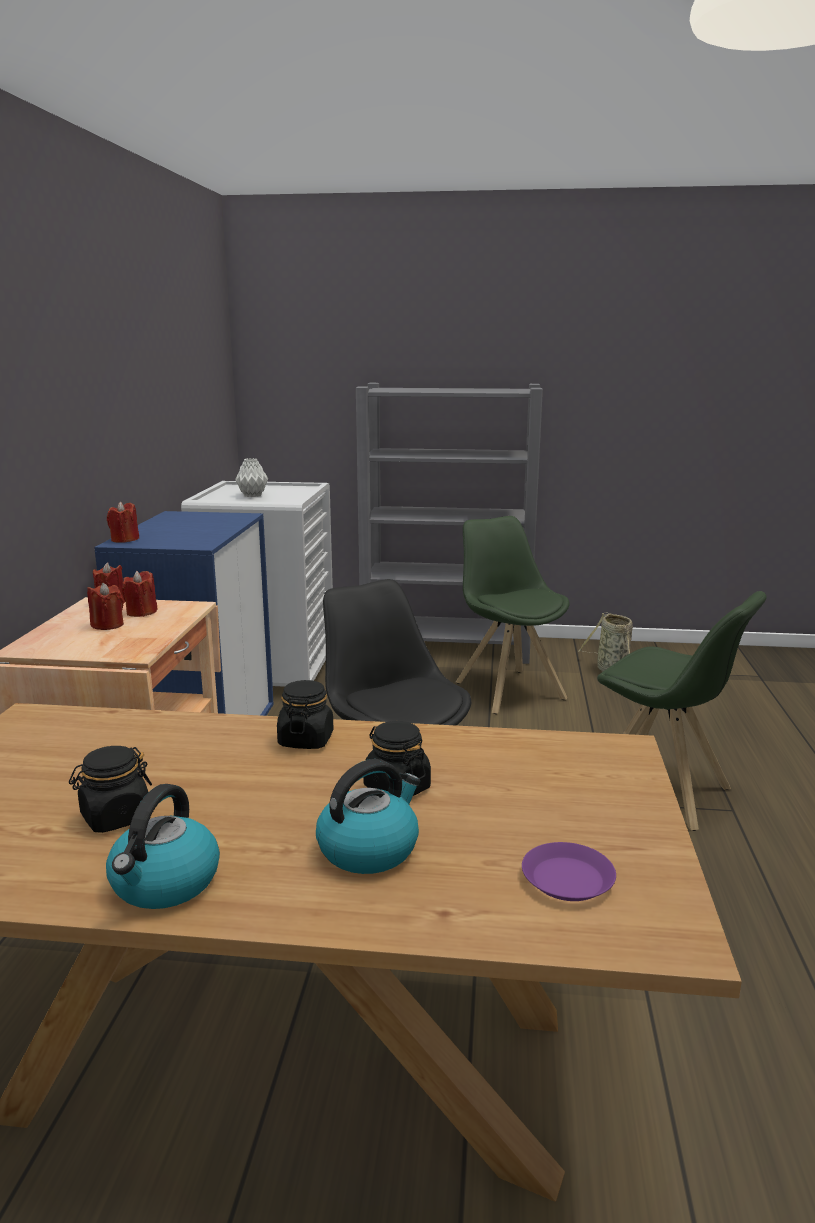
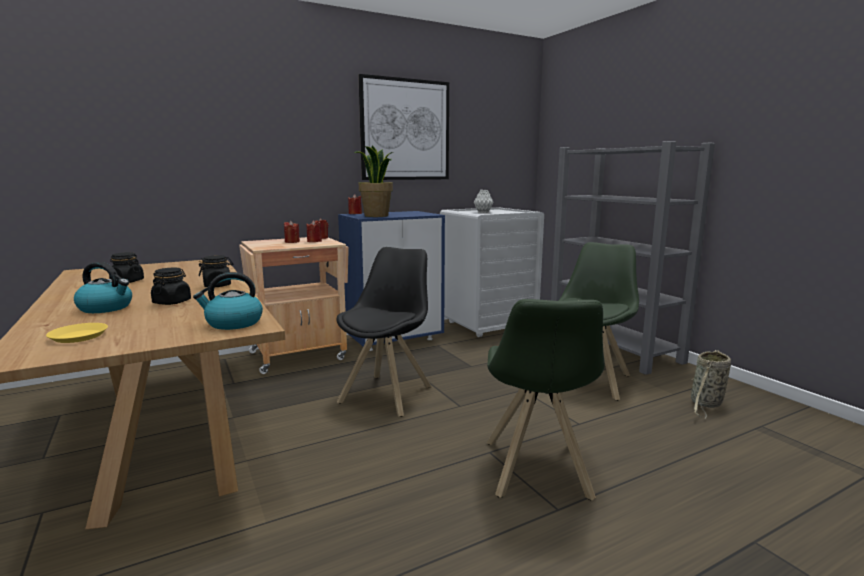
camera: 55 degrees right, 5 degrees down
(132, 363) = (405, 130): none -> picture
(165, 884) = (73, 294): kettle -> kettle (233, 323)
(193, 537) = (376, 216): none -> potted plant
(568, 879) = (79, 336): purple plate -> yellow plate

